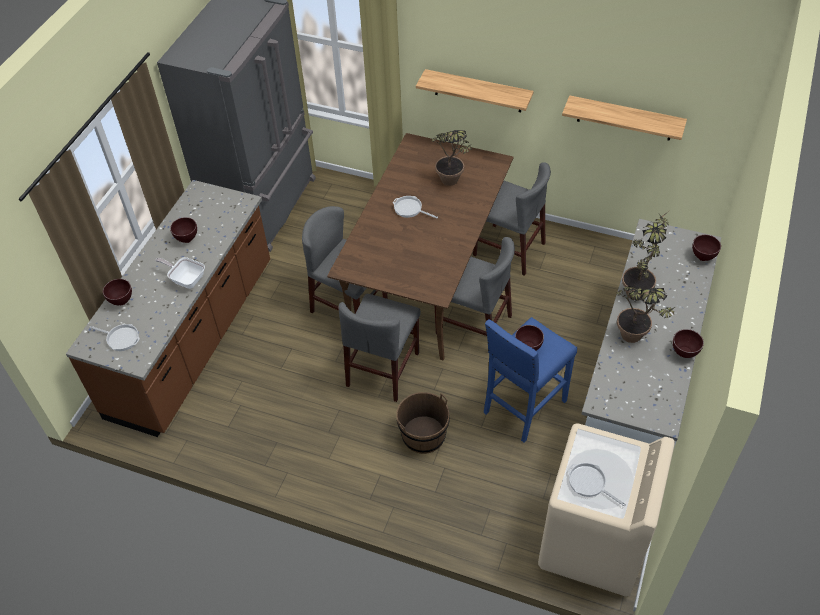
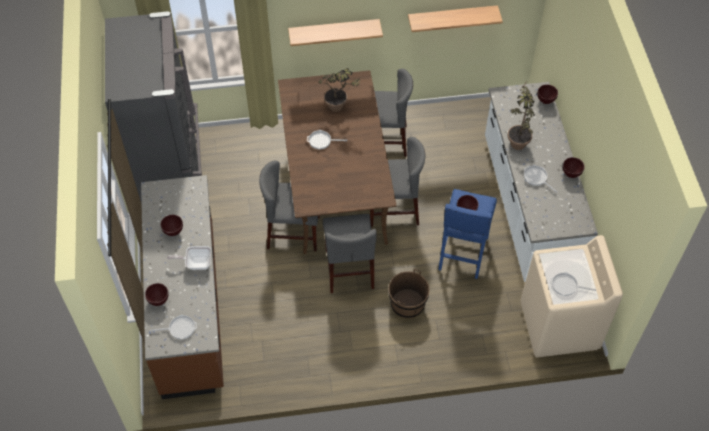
camera: 30 degrees left, 5 degrees up
(635, 340) = (536, 178): potted plant -> frying pan

